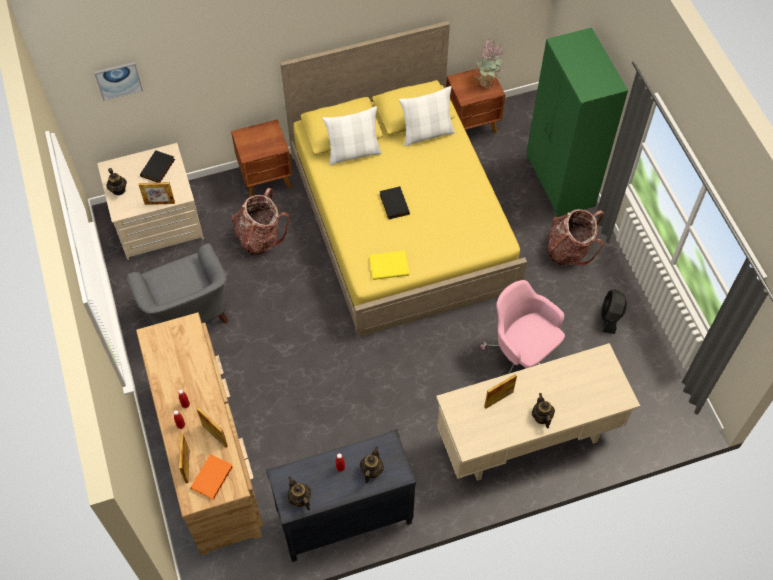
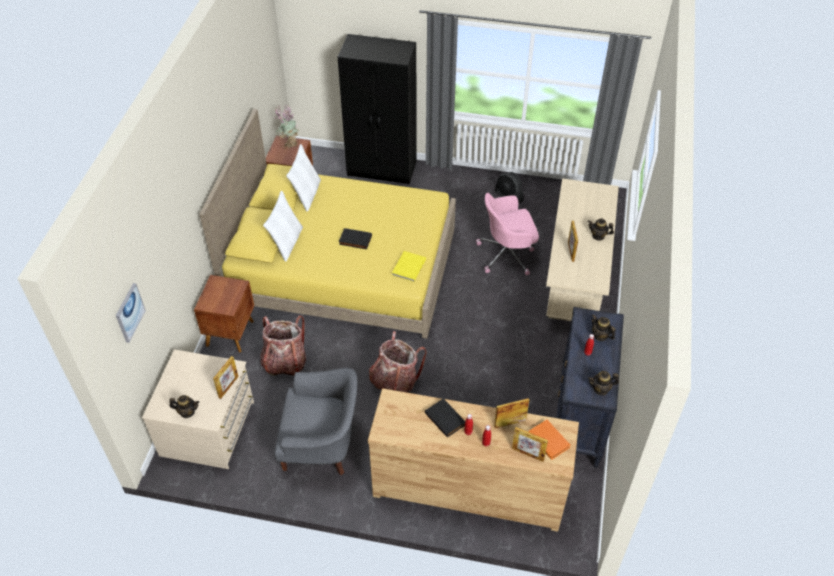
camera: 60 degrees left, 10 degrees down
(158, 168) = (190, 373): black book -> black book (446, 419)
(559, 182) = (382, 169): green wardrobe -> black wardrobe
(569, 250) = (441, 191): backpack -> backpack (394, 382)

